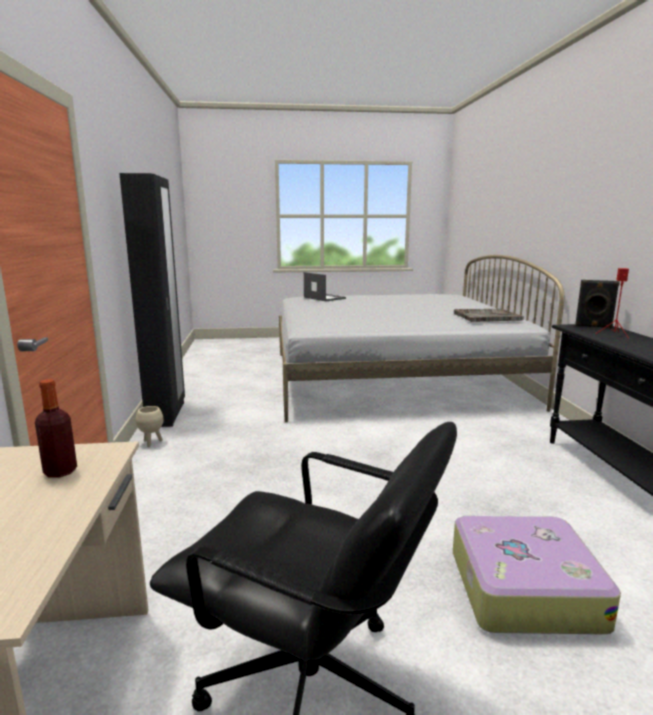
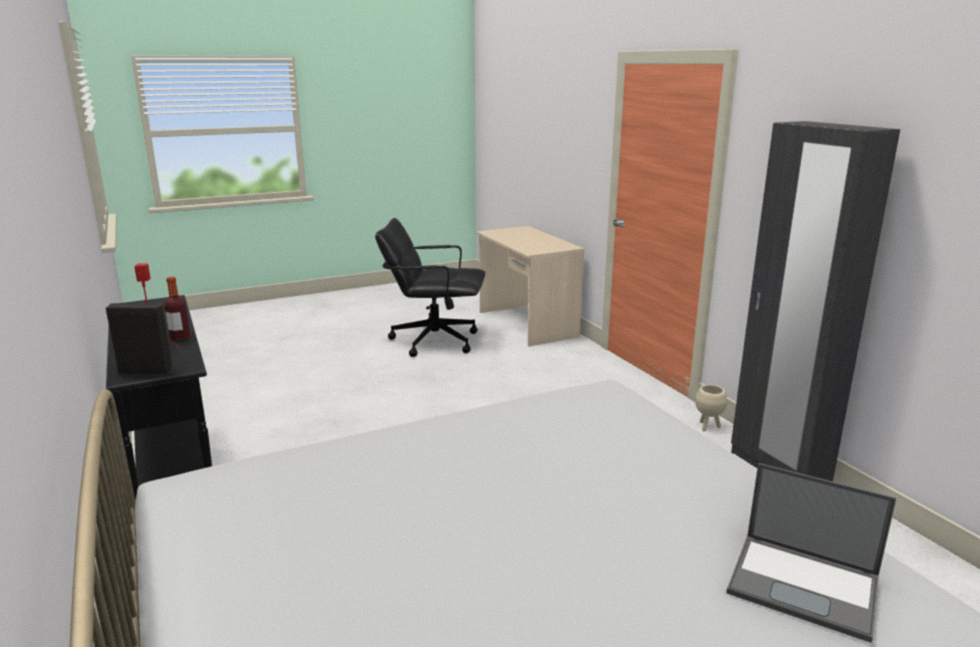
camera: 160 degrees right, 5 degrees up
(60, 471) = (534, 246): bottle -> bottle (180, 337)
(486, 317) = (266, 479): grey tray -> none
(522, 588) = (331, 381): suitcase -> none

